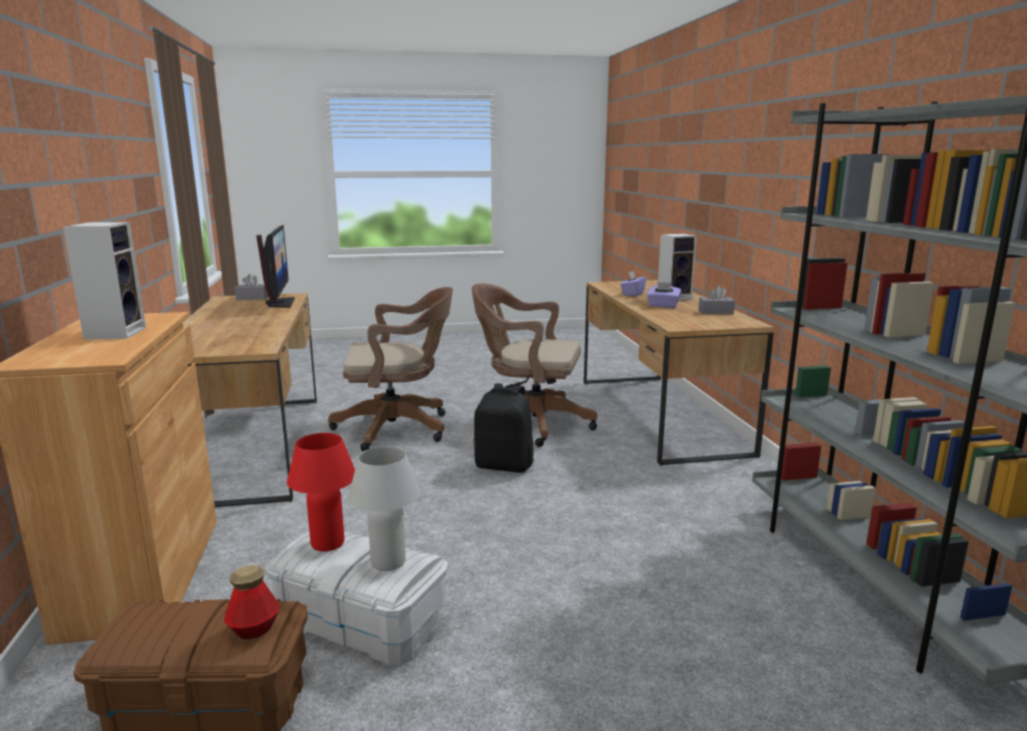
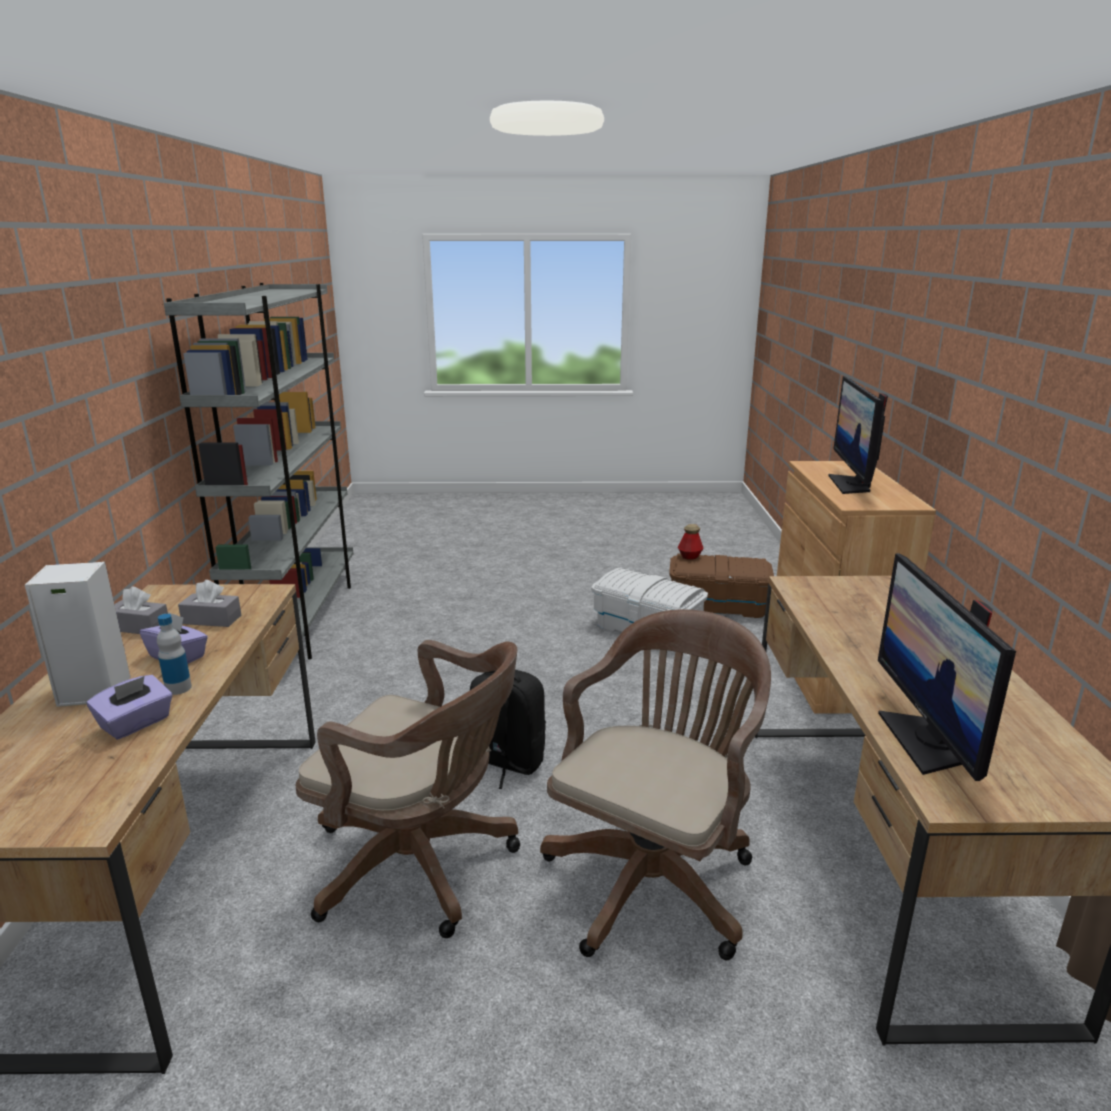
camera: 170 degrees left, 5 degrees up
(115, 333) = (852, 485): speaker -> monitor
(252, 298) = (1035, 788): grey tissue box -> grey tissue box (211, 619)
(327, 543) = (670, 587): red table lamp -> none
(388, 562) = (628, 576): white table lamp -> none
(399, 428) = (654, 877): brown office chair -> brown office chair turned 120 degrees clockwise
(637, 300) = (178, 688): none -> bottle

